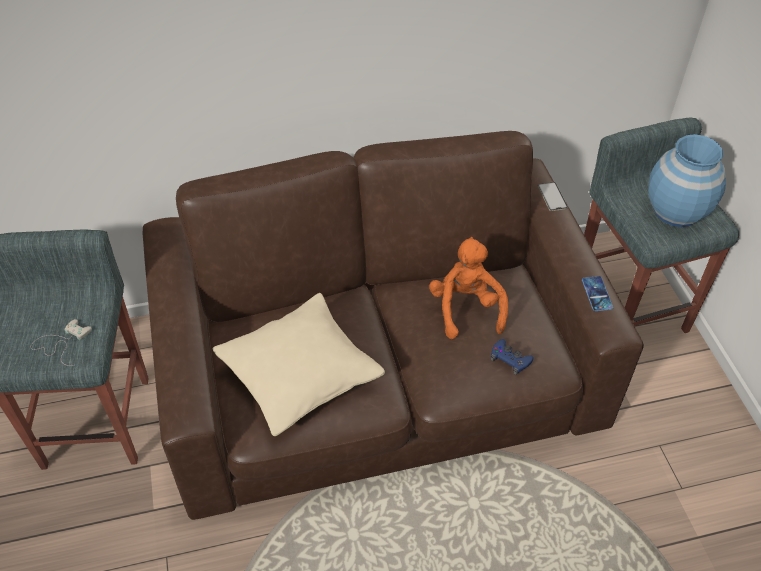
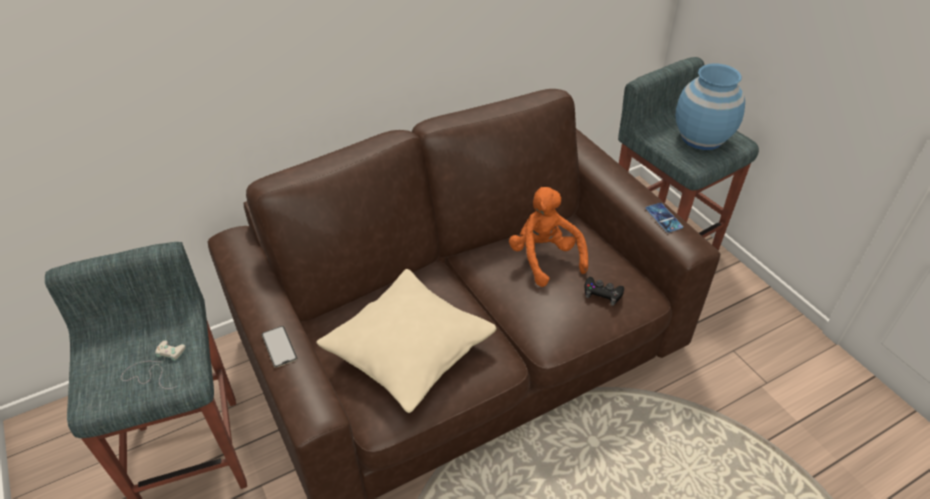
camera: 15 degrees left, 5 degrees down
(510, 359) = (602, 293): blue game controller -> black game controller
(552, 196) = (590, 146): phone -> phone (279, 346)

